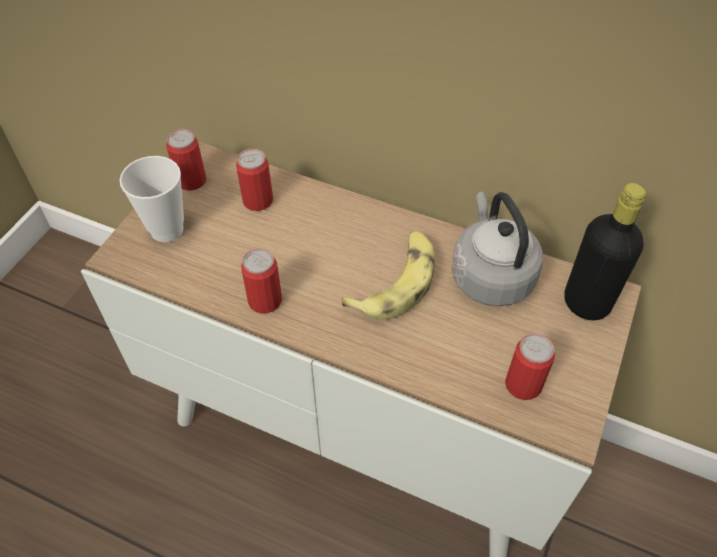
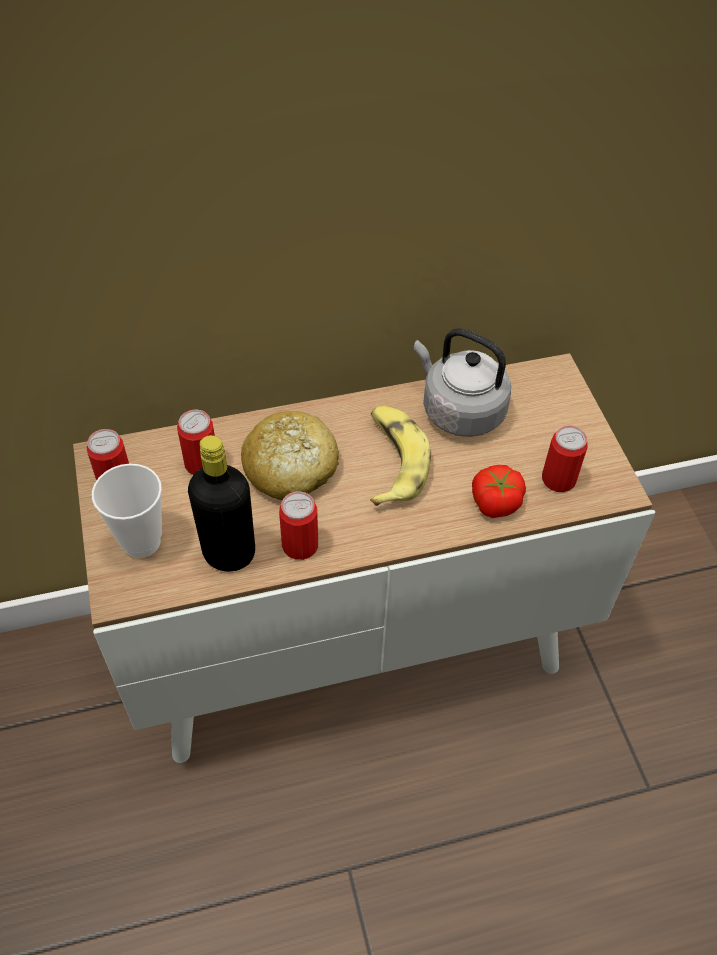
camera: 40 degrees left, 0 degrees up
(315, 240) = (290, 468): none -> bread
(447, 366) = (495, 502): none -> tomato
(586, 303) = (545, 389): black bottle -> black bottle (229, 553)

